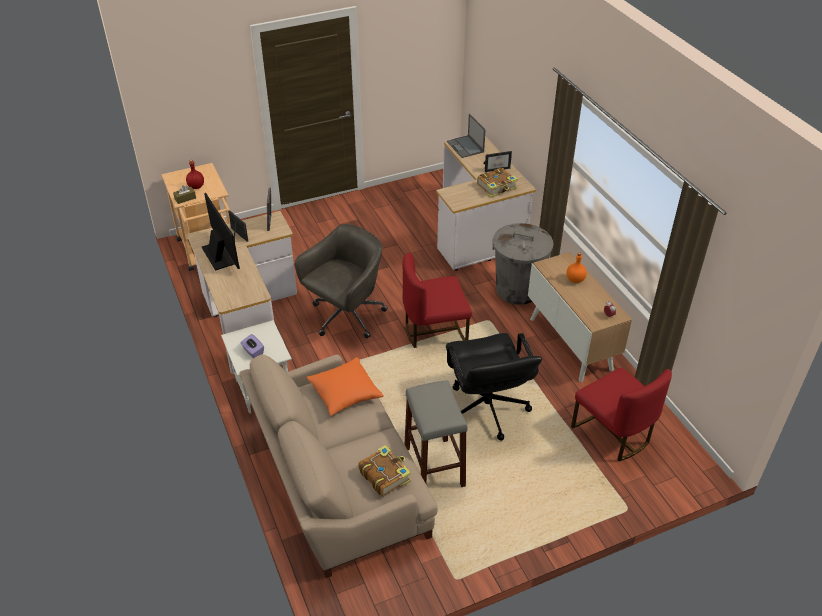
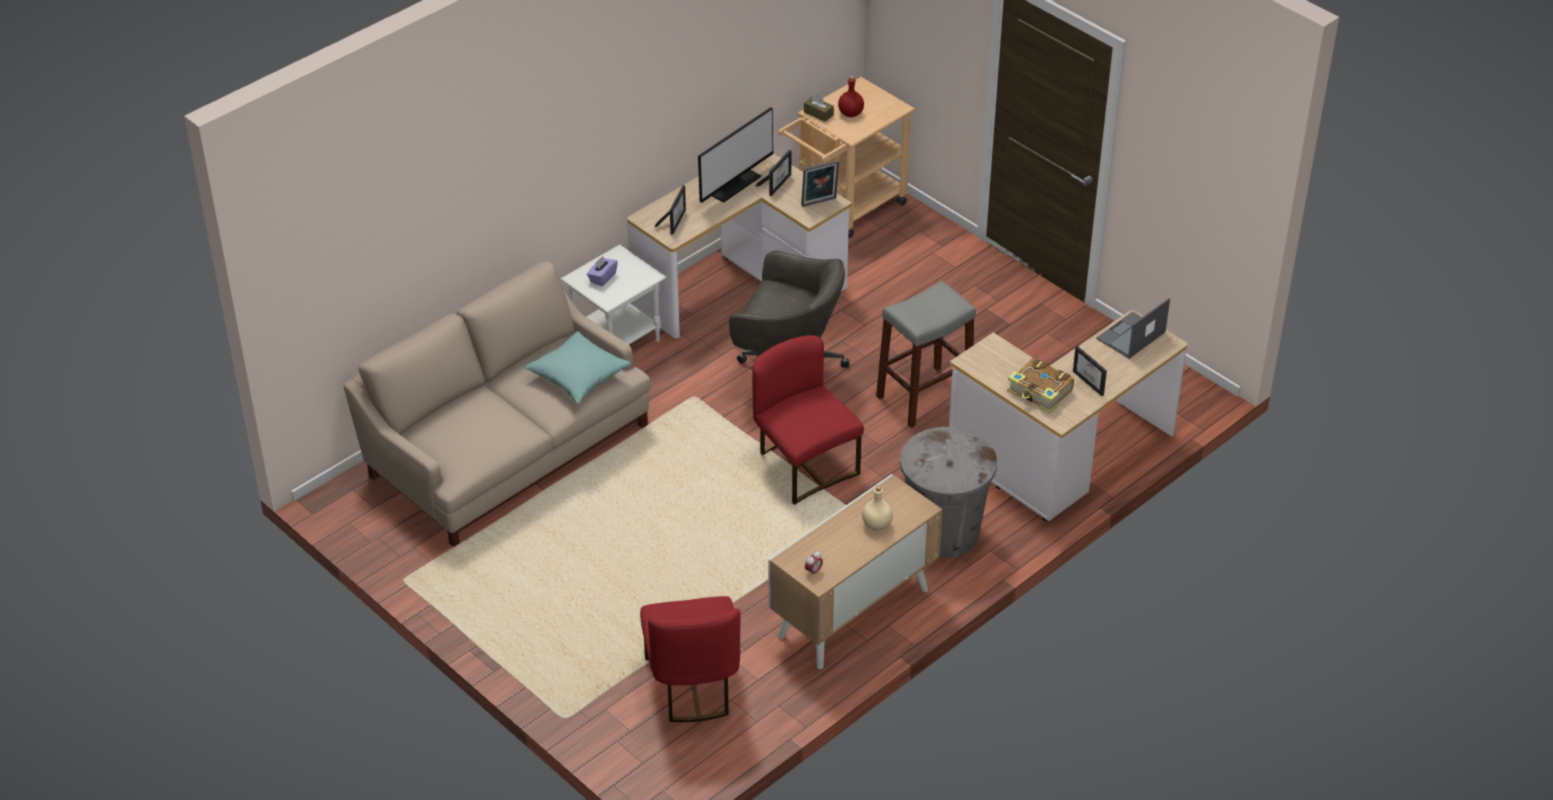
camera: 70 degrees right, 0 degrees up
(240, 290) = (674, 221): none -> picture frame
(345, 393) = (578, 376): orange pillow -> turquoise pillow
(384, 475) = (465, 441): book -> none
(434, 467) = (560, 523): grey stool -> grey stool (924, 396)
(487, 409) = (678, 551): black office chair -> none
(575, 279) = (877, 524): orange bottle -> beige bottle
(613, 433) = (692, 686): red chair -> red chair turned 45 degrees counterclockwise

